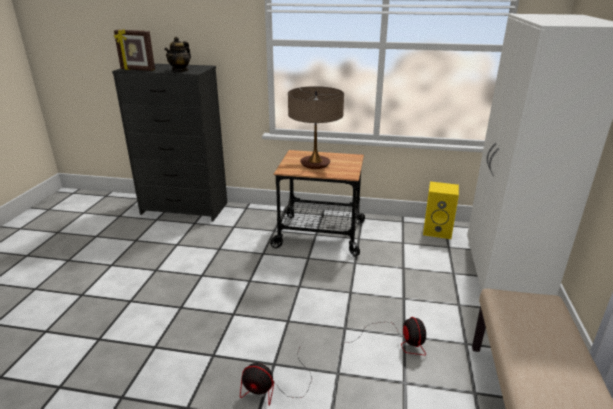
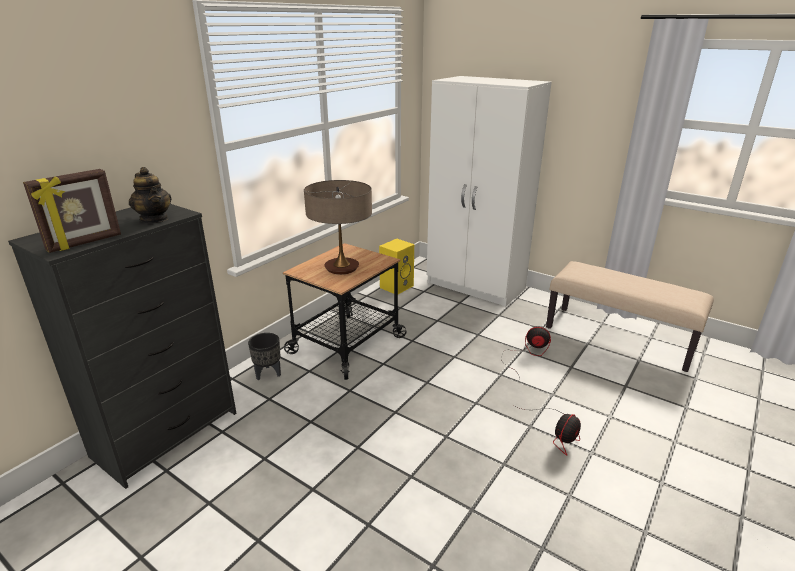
camera: 65 degrees left, 0 degrees up
(260, 217) = (268, 373): none -> black planter

